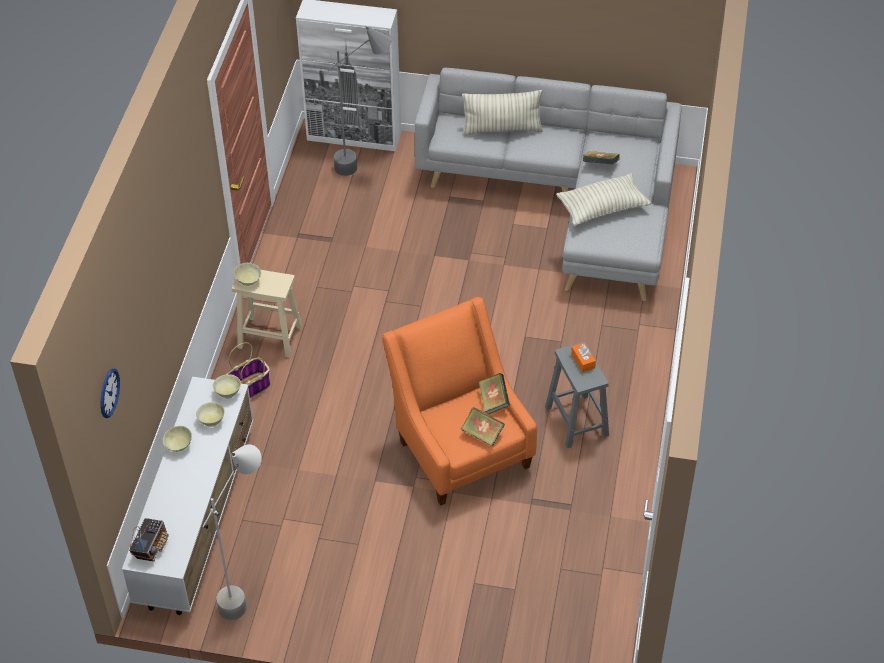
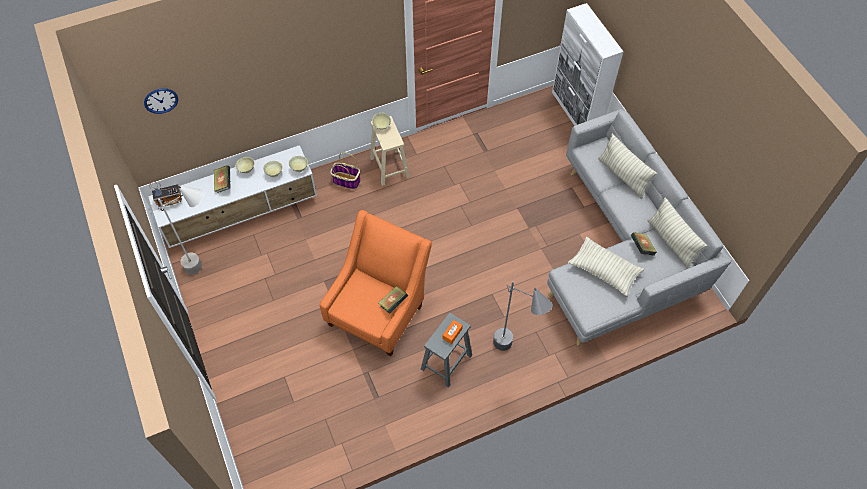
camera: 55 degrees right, 10 degrees up
(365, 166) = (557, 131): grey floor lamp -> grey floor lamp (514, 353)
(482, 434) = (362, 312): book -> book (223, 183)
(613, 140) = (671, 242): none -> pillow

